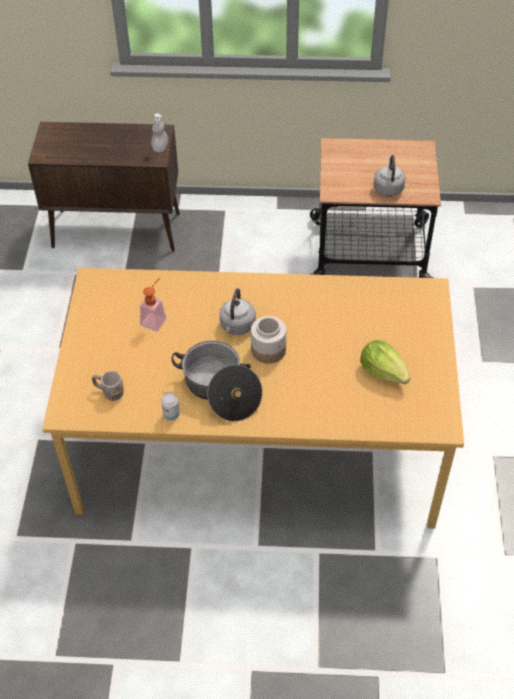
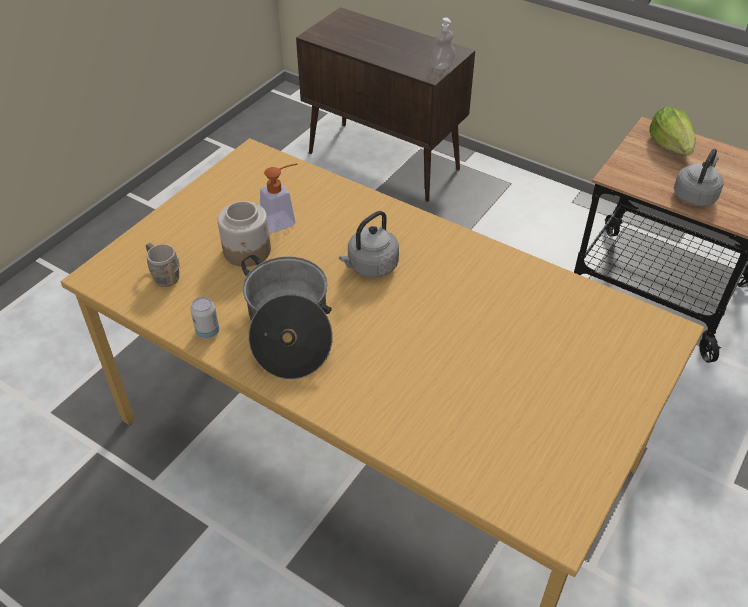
camera: 30 degrees right, 5 degrees down
(269, 350) = (387, 310): jar -> jar (247, 251)
(384, 371) = (523, 407): lettuce -> lettuce (671, 146)

